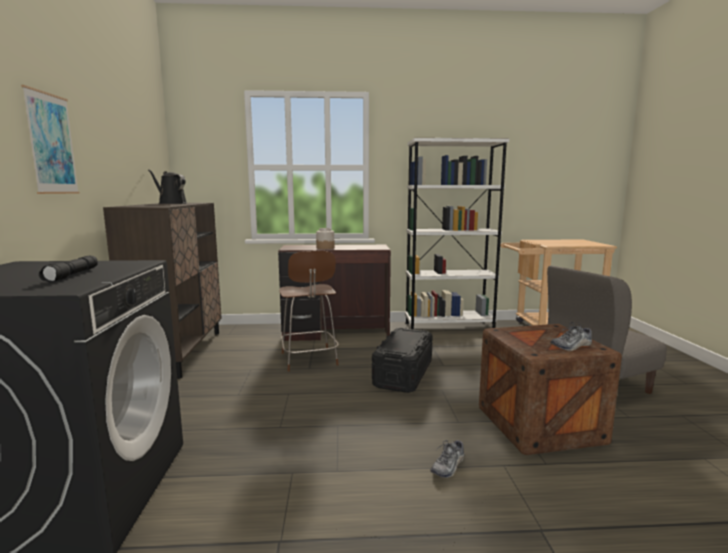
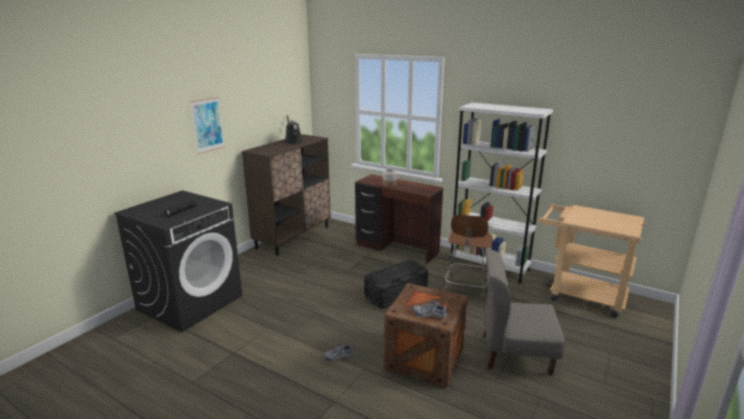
camera: 35 degrees right, 10 degrees up
(309, 360) = (354, 264): brown chair -> brown chair (466, 288)

